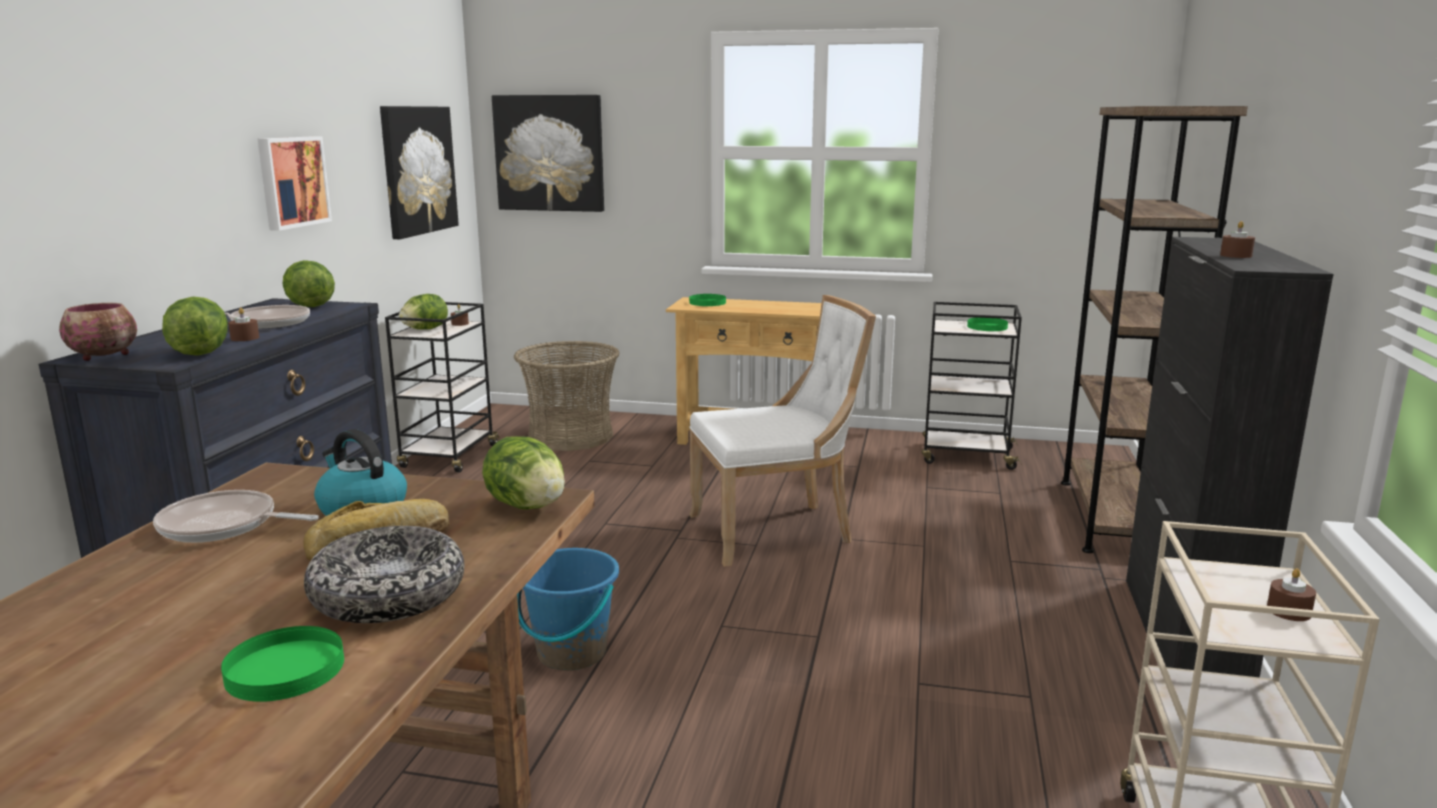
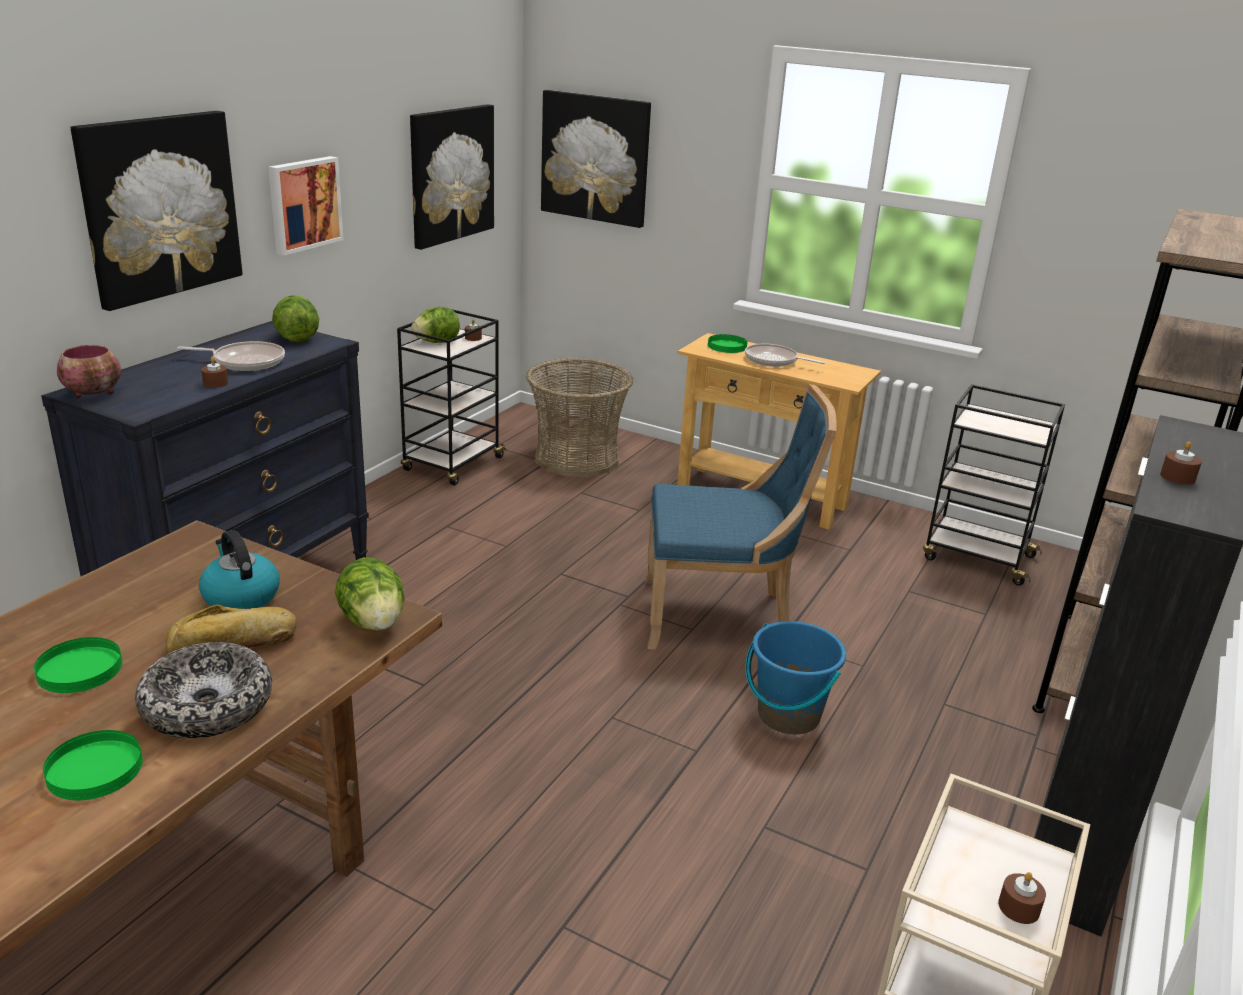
camera: 15 degrees right, 10 degrees up
(155, 166) = (160, 207): none -> picture
(200, 353) = (168, 401): lettuce -> none
(224, 526) = (128, 595): frying pan -> frying pan (774, 361)
(571, 653) = (463, 716): blue bucket -> blue bucket (788, 715)
(777, 531) = (721, 616): white chair -> blue chair
(987, 327) = (1021, 425): green plate -> green plate (80, 669)

